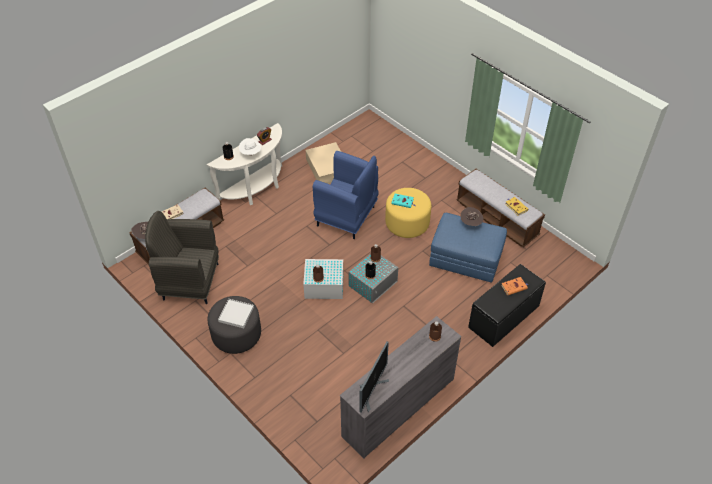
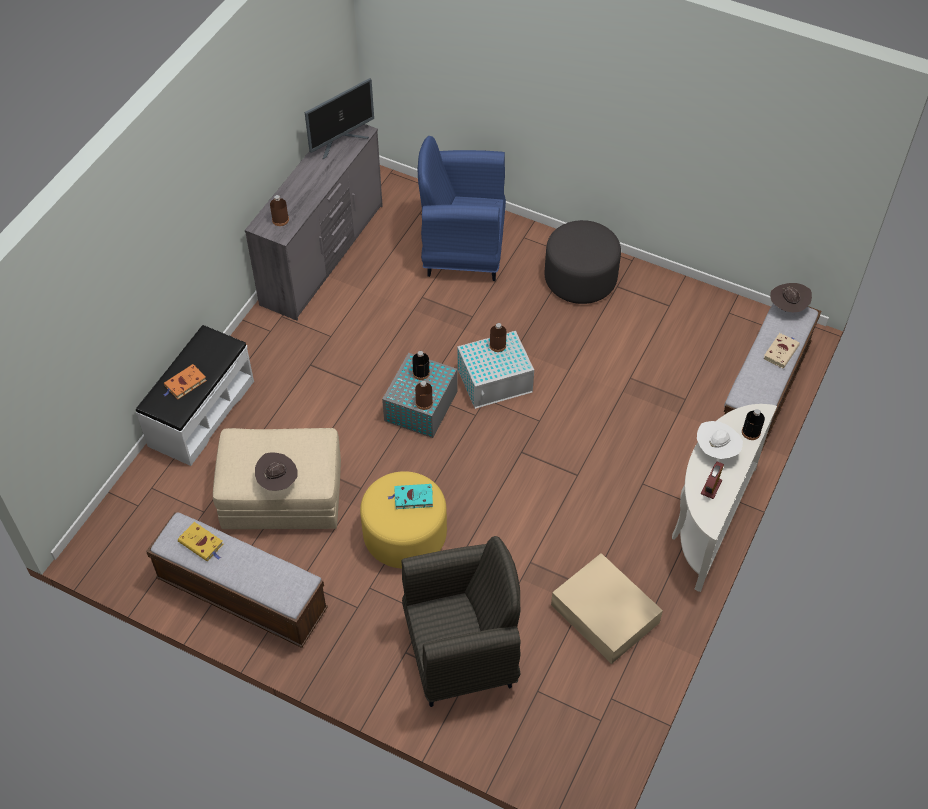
camera: 160 degrees right, 5 degrees up
(189, 281) = (697, 329): grey armchair -> grey armchair (462, 653)
(236, 314) = (578, 243): white tray -> none
(347, 217) = (516, 514): blue armchair -> blue armchair (462, 250)
(371, 391) = (341, 141): monitor -> monitor turned 135 degrees counterclockwise
(466, 258) = (282, 496): blue ottoman -> beige ottoman
(504, 317) = (201, 413): black bench -> white bench

